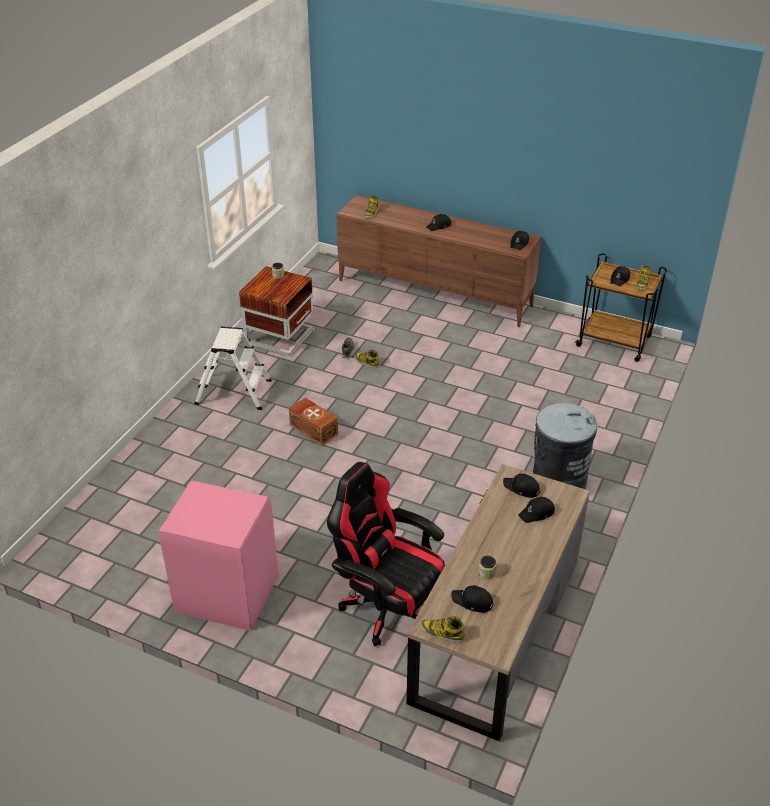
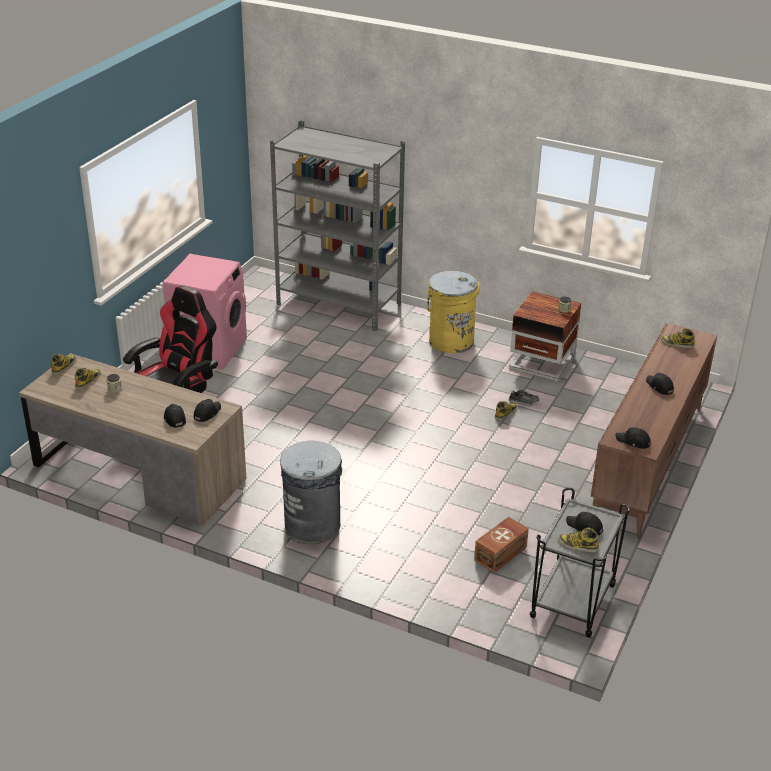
camera: 90 degrees right, 5 degrees down
(137, 478) = (339, 304): none -> grey bookcase
(233, 392) = (451, 341): white step ladder -> yellow trash can
(313, 429) = (398, 383): brown storage box -> brown storage box (501, 554)
(472, 602) = (88, 381): black cap -> boot
(614, 342) = (572, 603): brown cart -> grey cart

